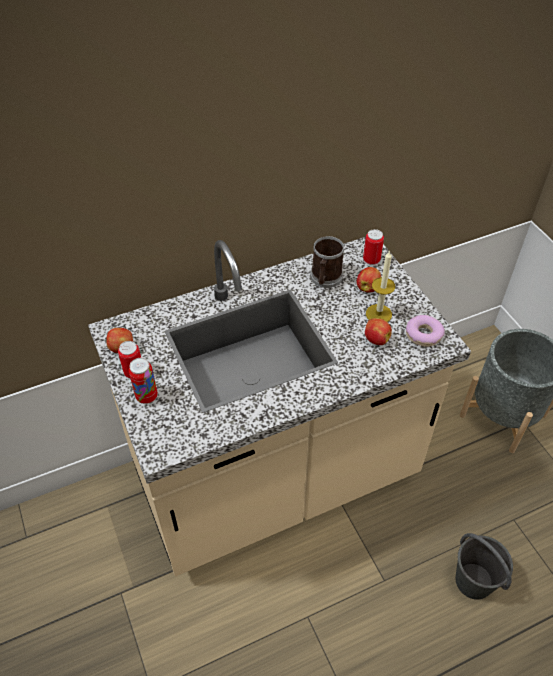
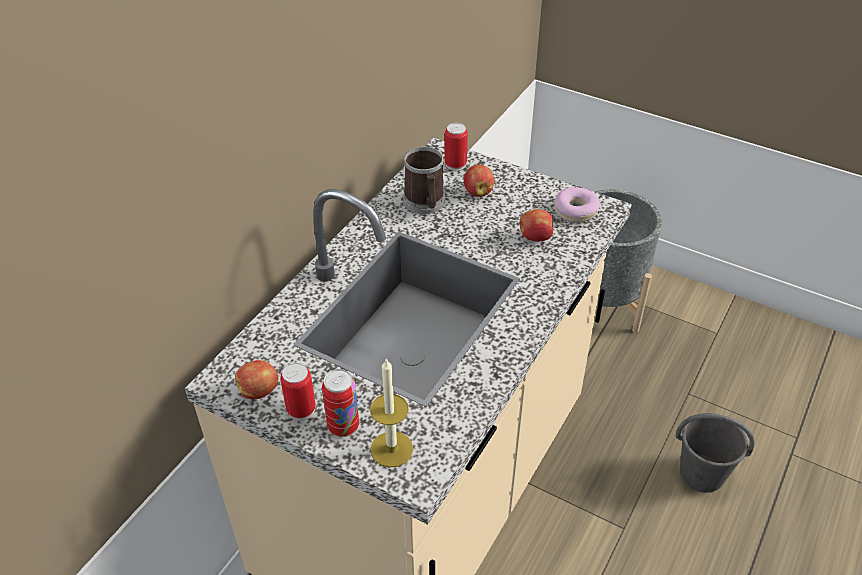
camera: 35 degrees left, 5 degrees down
(378, 314) = (514, 212): candle -> candle (391, 449)

